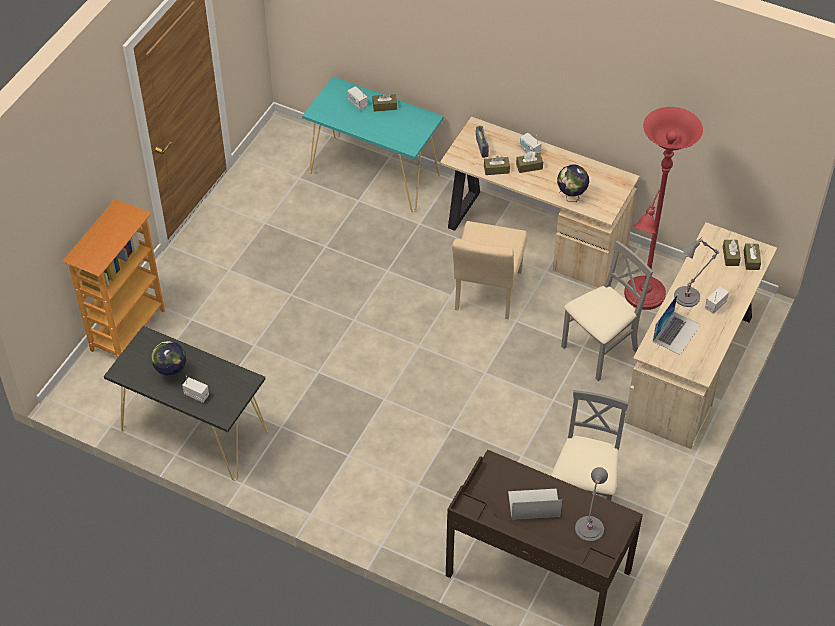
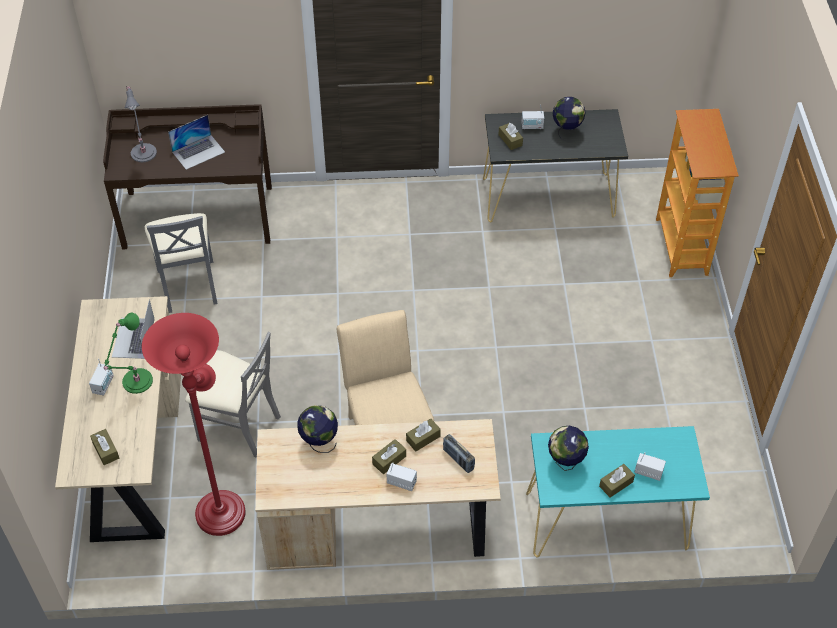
camera: 150 degrees right, 0 degrees up
(406, 131) = (565, 462): none -> globe
(599, 350) = (238, 426): grey chair -> grey chair turned 90 degrees counterclockwise
(689, 296) = (135, 383): grey table lamp -> green table lamp
(751, 260) = (80, 456): brown tissue box -> brown tissue box (510, 140)

